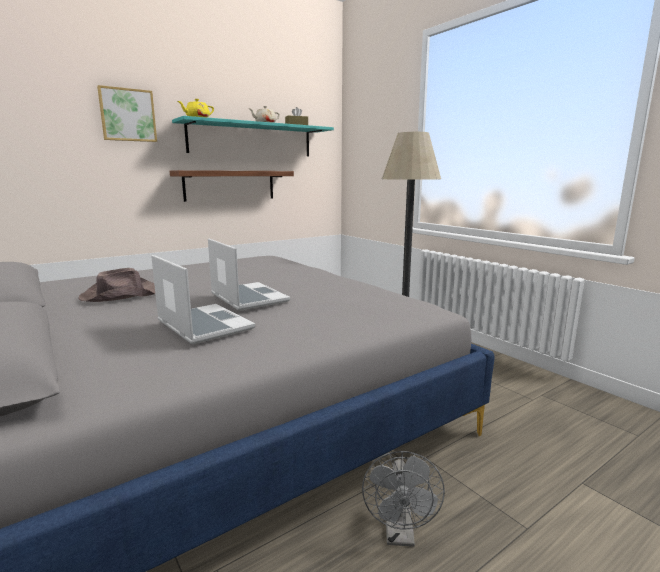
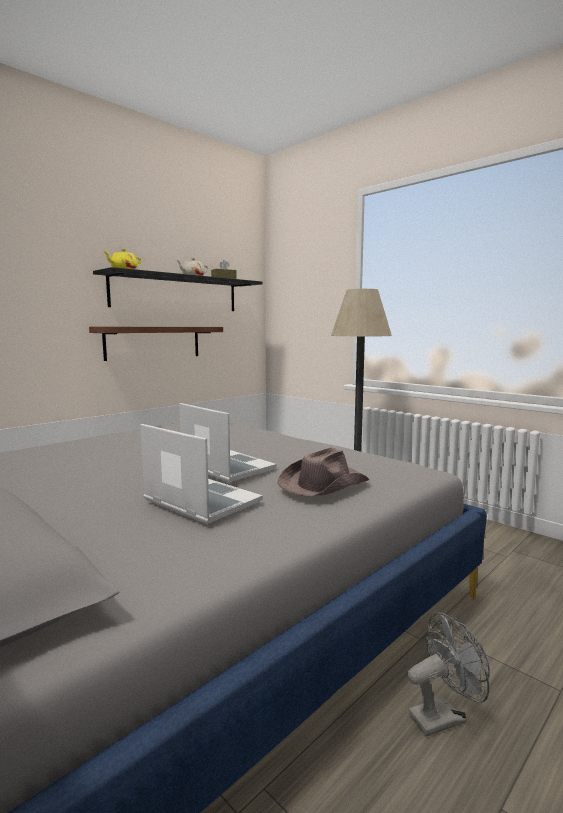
camera: 10 degrees left, 5 degrees down
(120, 295) = (69, 472): brown hat -> brown hat (323, 484)
(127, 115) = (44, 265): picture -> none
(252, 140) = (176, 293): turquoise shelf -> black shelf
(400, 535) = (443, 716): grey fan -> grey fan turned 105 degrees counterclockwise

